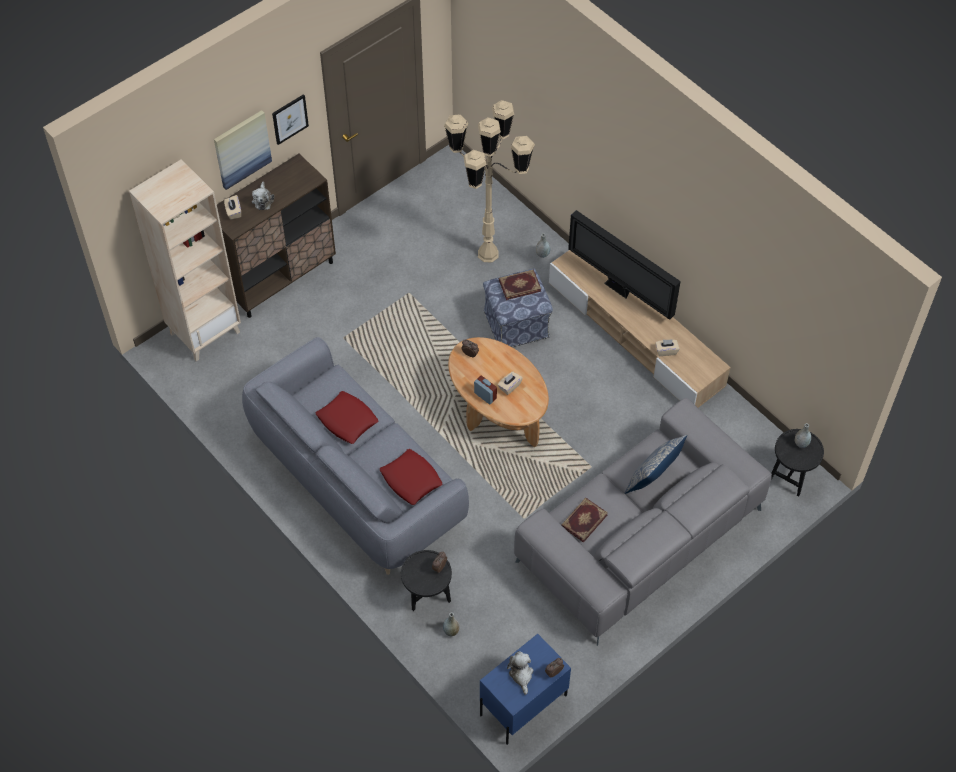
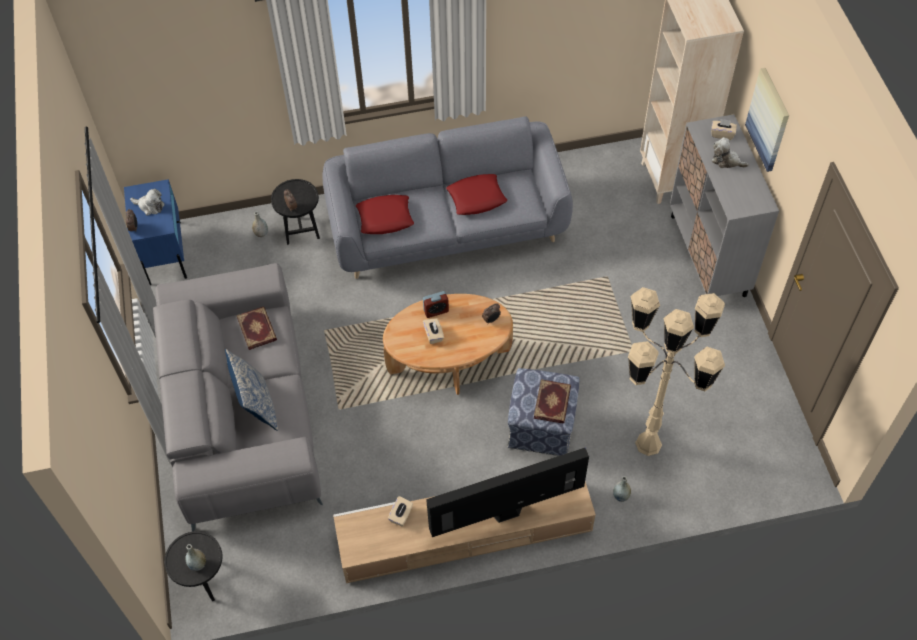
camera: 120 degrees right, 0 degrees up
(280, 278) = (708, 255): brown cabinet -> grey cabinet
(290, 119) = (793, 169): picture -> none

